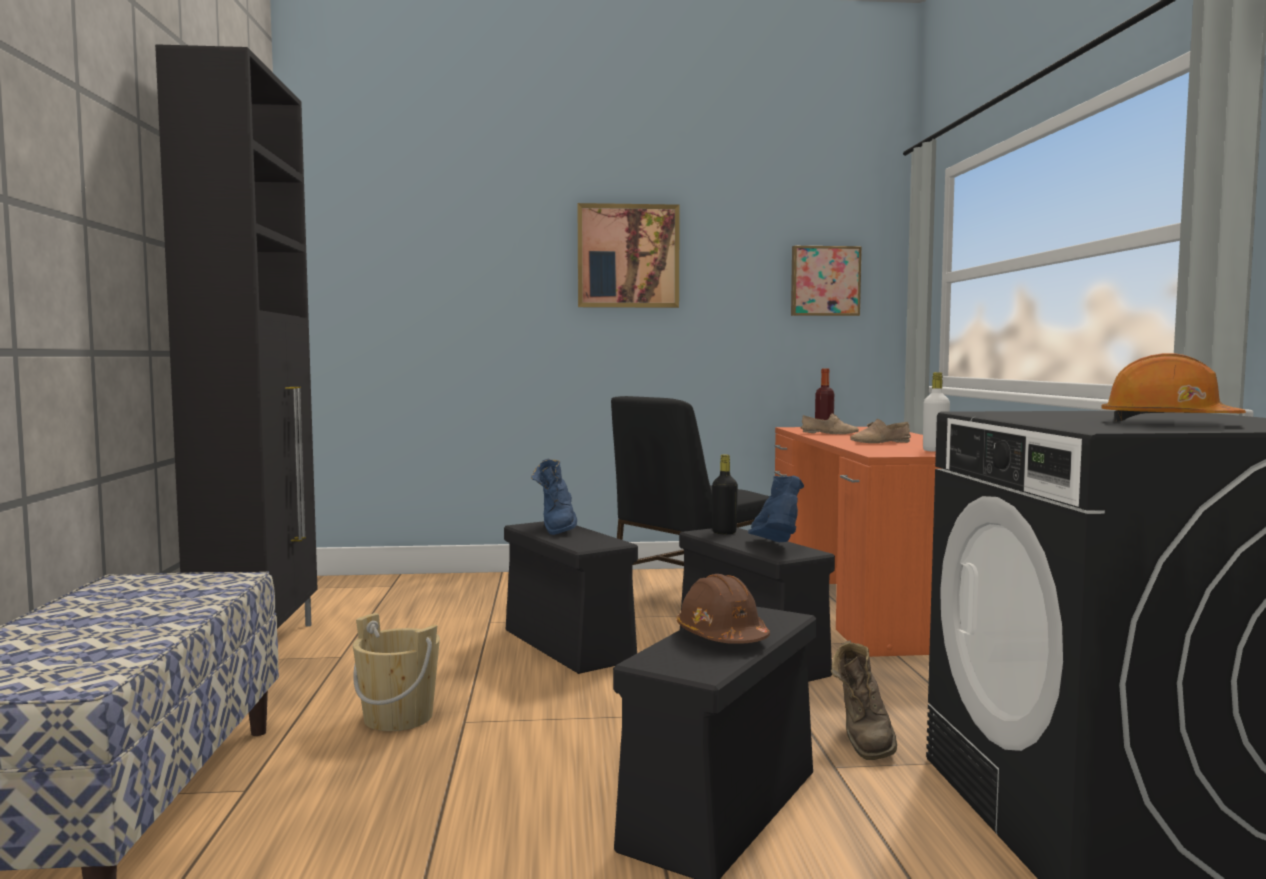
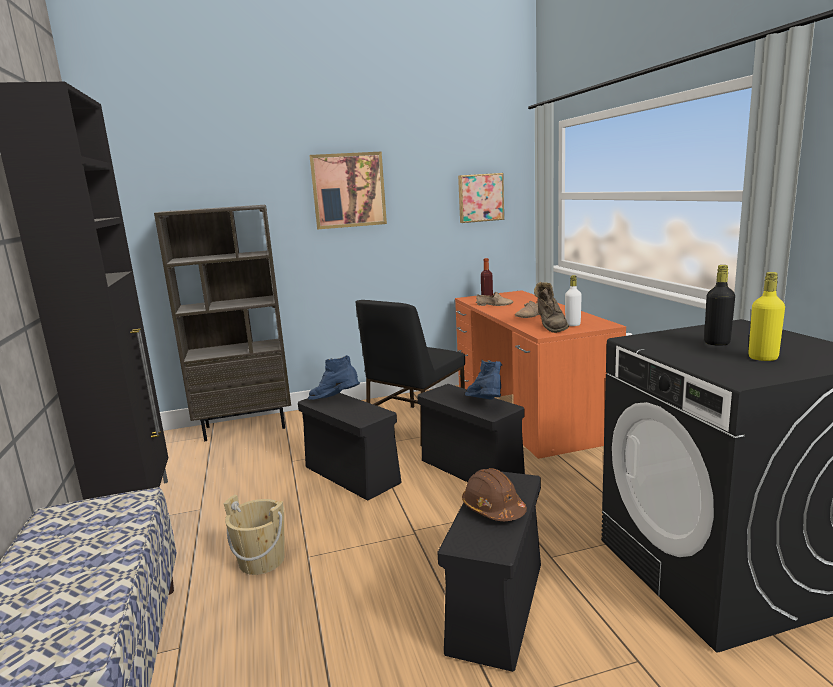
camera: 10 degrees left, 10 degrees up
(442, 582) = (246, 427): none -> brown bookcase
(557, 528) = (335, 400): blue boot -> blue boot turned 120 degrees clockwise
(724, 532) = (446, 392): black bottle -> black bottle (717, 343)
(863, 739) = (560, 530): brown boot -> brown boot (550, 327)
(1167, 423) = (763, 358): orange hard hat -> yellow bottle

